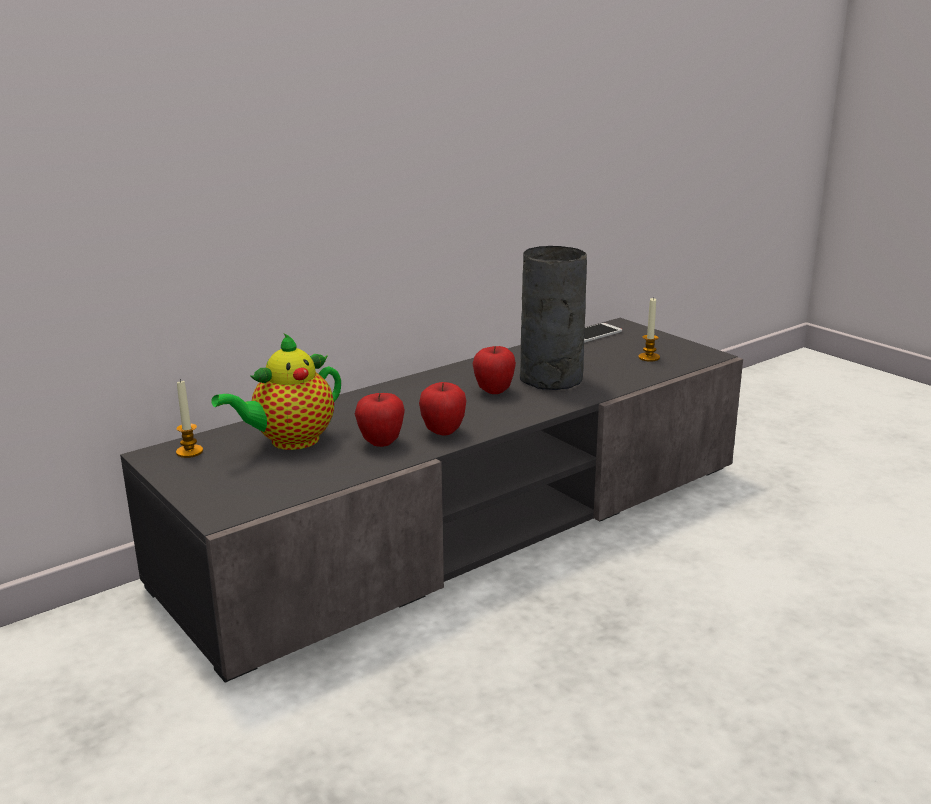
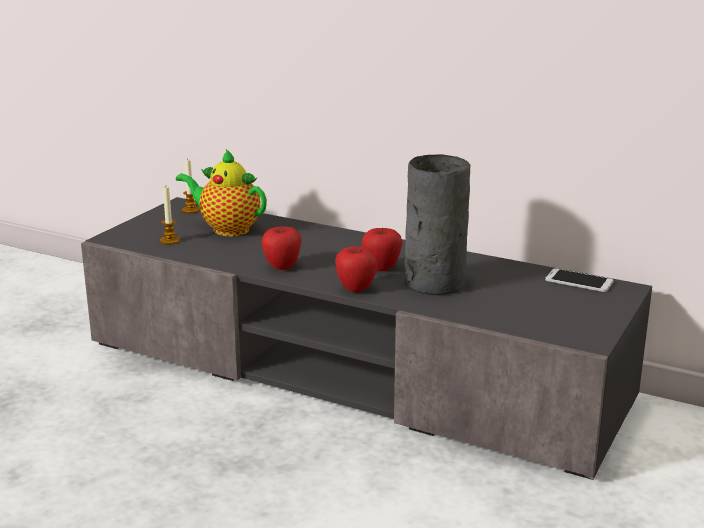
camera: 65 degrees right, 0 degrees up
(381, 442) = (246, 253): apple -> apple (356, 289)
(649, 357) = (542, 314): candle -> candle (170, 240)

